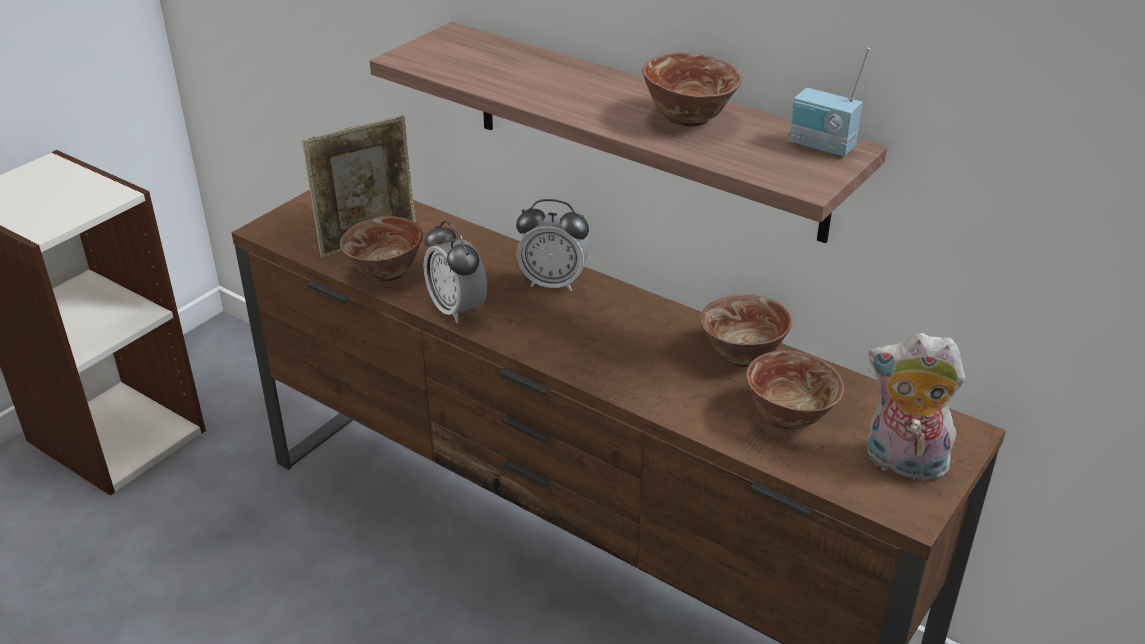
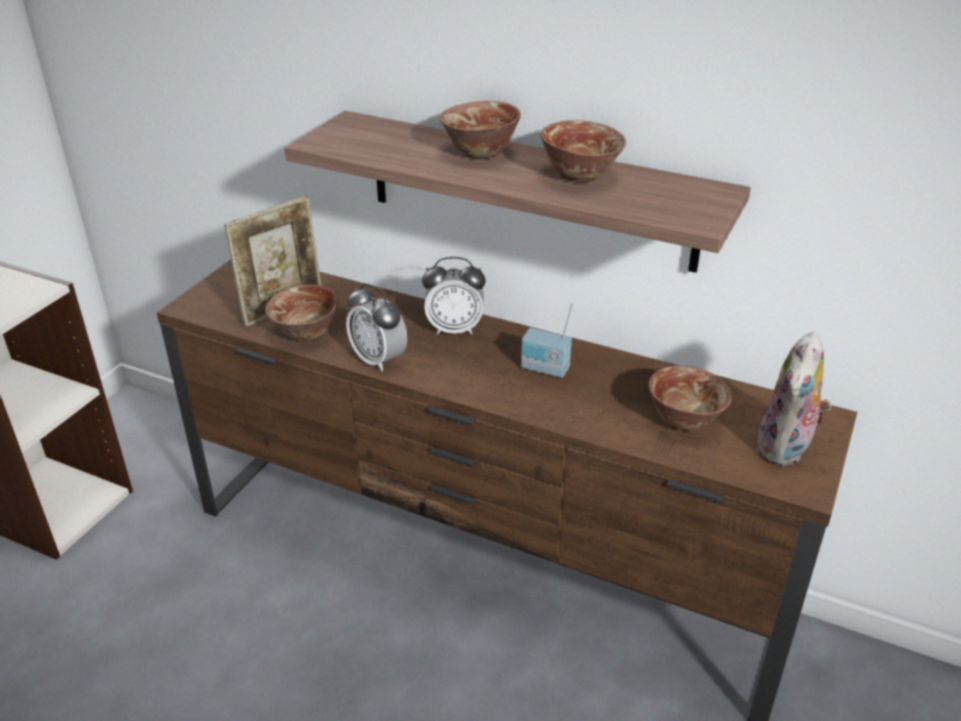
camera: 10 degrees left, 0 degrees up
(742, 355) = (630, 373): bowl -> bowl (480, 153)
(821, 147) = (698, 191): radio -> radio (544, 369)
(902, 464) = (786, 449): plush toy -> plush toy turned 75 degrees counterclockwise

